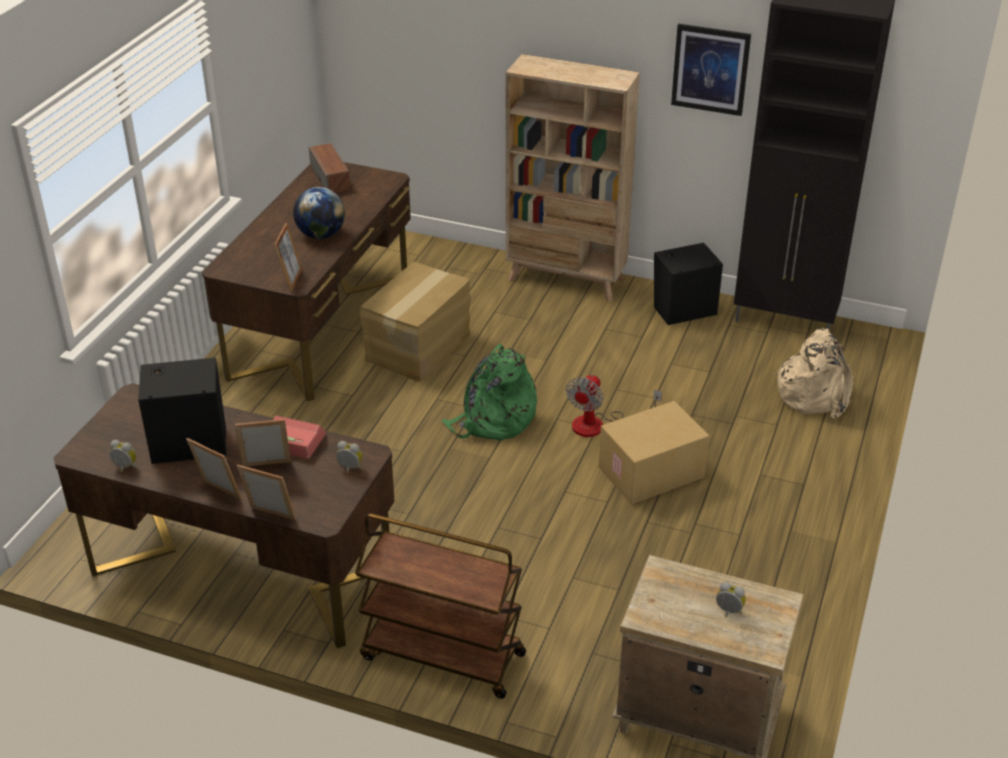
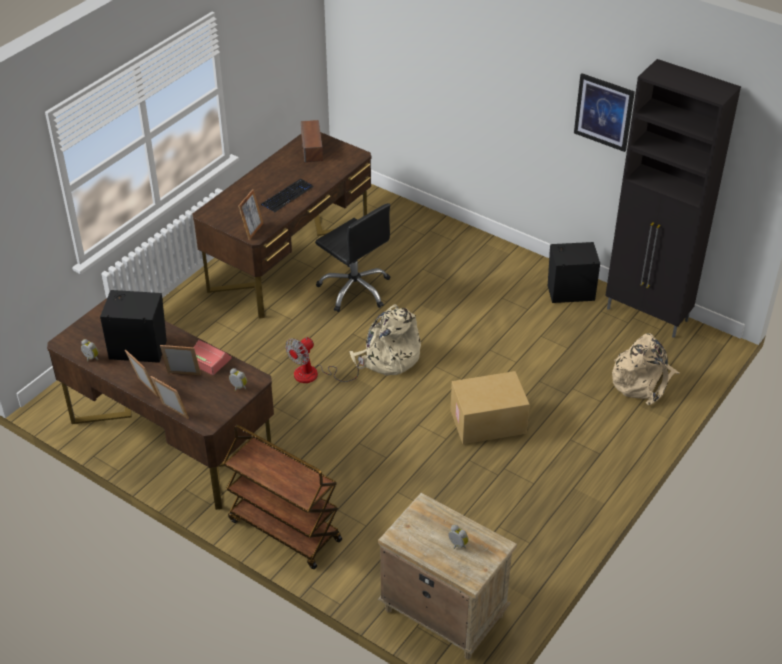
camera: 15 degrees right, 5 degrees up
(321, 235) = (287, 196): globe -> keyboard
(419, 347) = (355, 289): cardboard box -> black office chair
(493, 420) = (387, 358): green backpack -> beige backpack
(566, 280) = (488, 250): beige bookcase -> none
(599, 425) = (464, 377): fan -> fan (315, 375)

